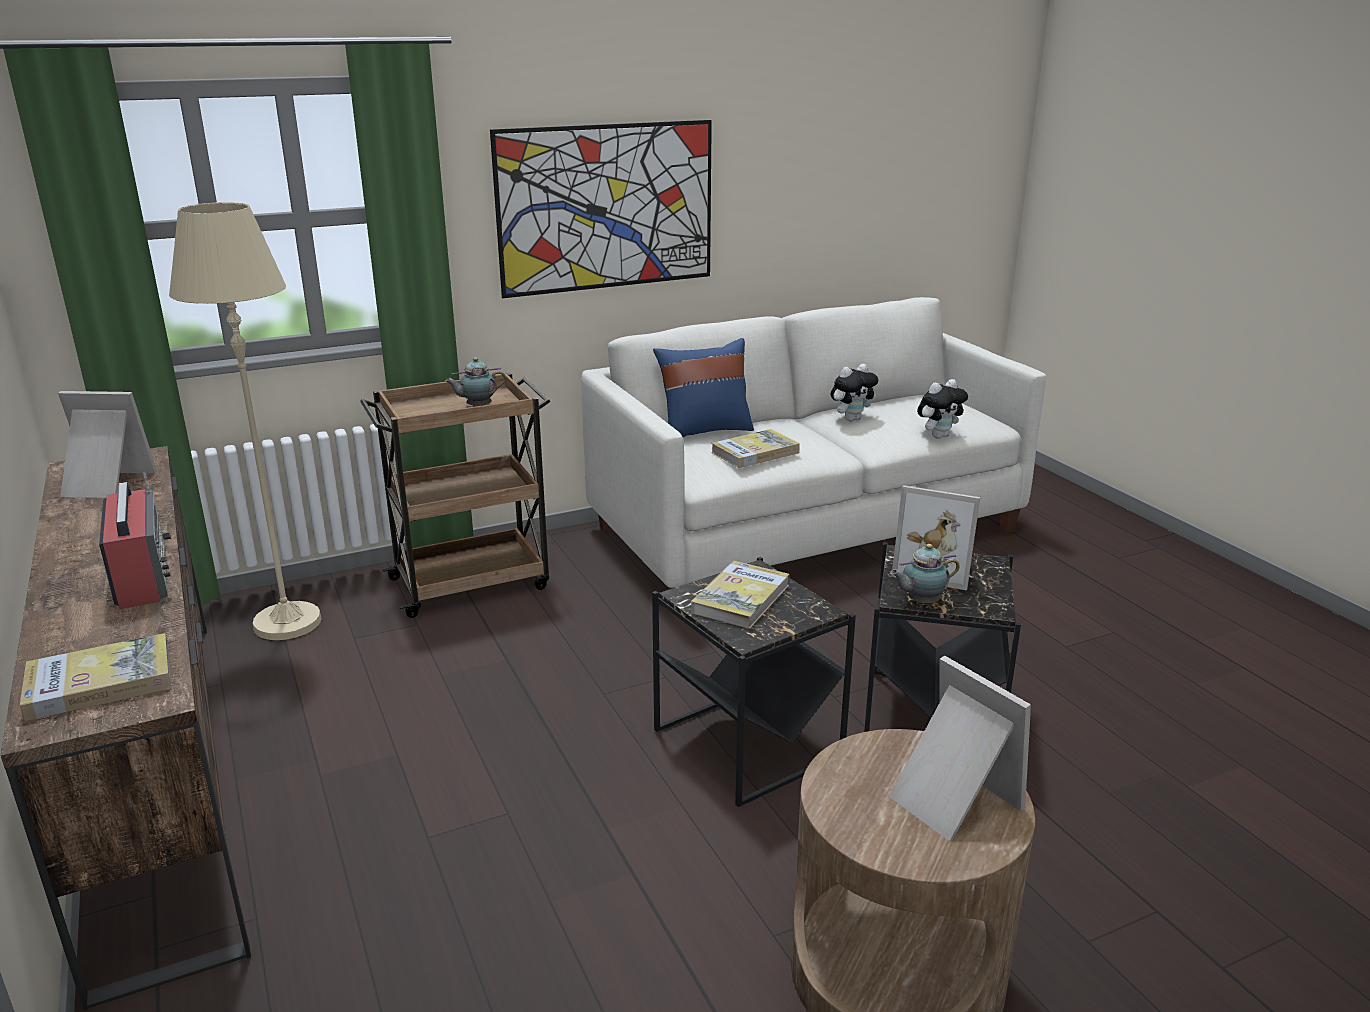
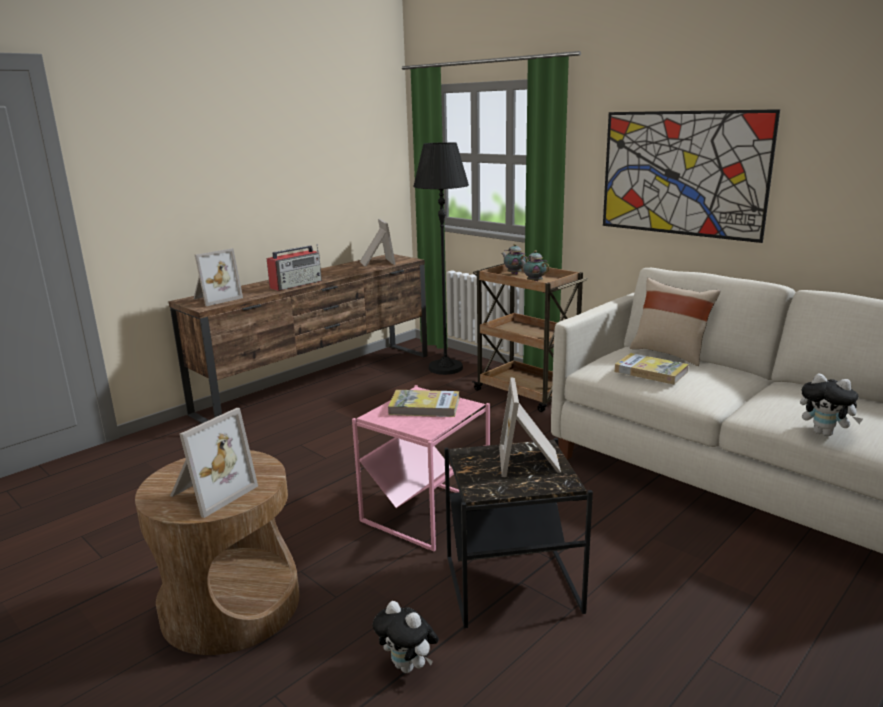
camera: 70 degrees right, 5 degrees down
(100, 682) = (215, 298): book -> picture frame
(287, 623) = (445, 368): beige floor lamp -> black floor lamp
(704, 431) = (670, 353): blue pillow -> beige pillow
(747, 743) = (427, 512): black side table -> pink side table
(851, 419) = (788, 392): plush toy -> plush toy (408, 666)
(920, 602) = (466, 461): teapot -> teapot (514, 274)

